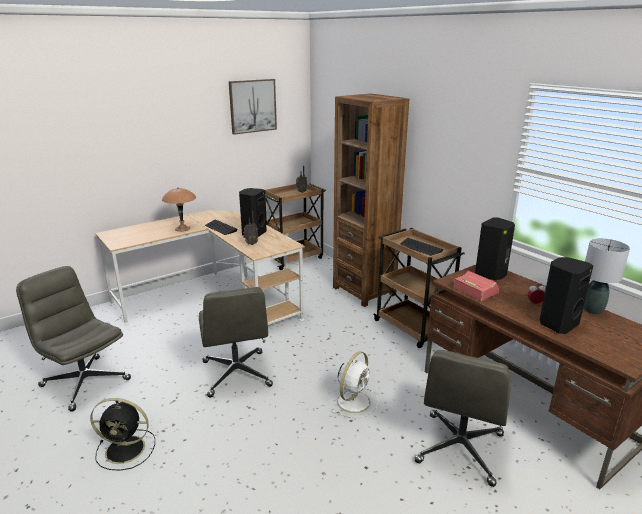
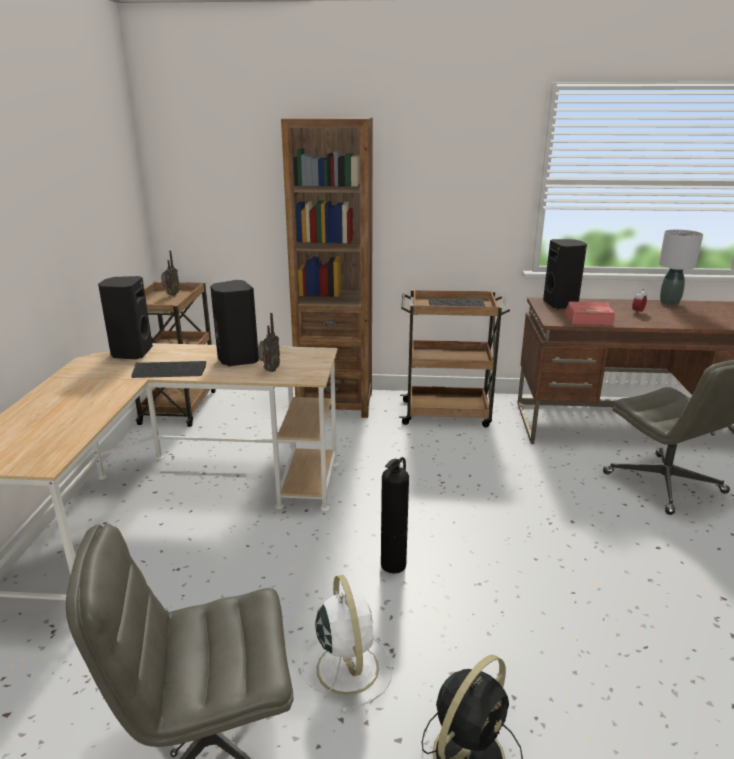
camera: 50 degrees left, 0 degrees up
(182, 229) = (105, 395): brown table lamp -> none
(237, 374) = (394, 564): grey office chair -> fire extinguisher
(252, 106) = (86, 153): picture -> none
(354, 401) = (539, 504): white fan -> white fan (346, 666)
(557, 324) = (683, 319): black speaker -> black speaker (131, 353)

